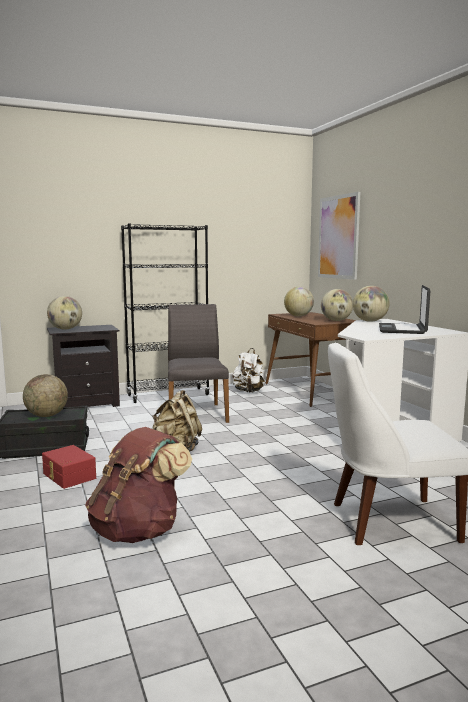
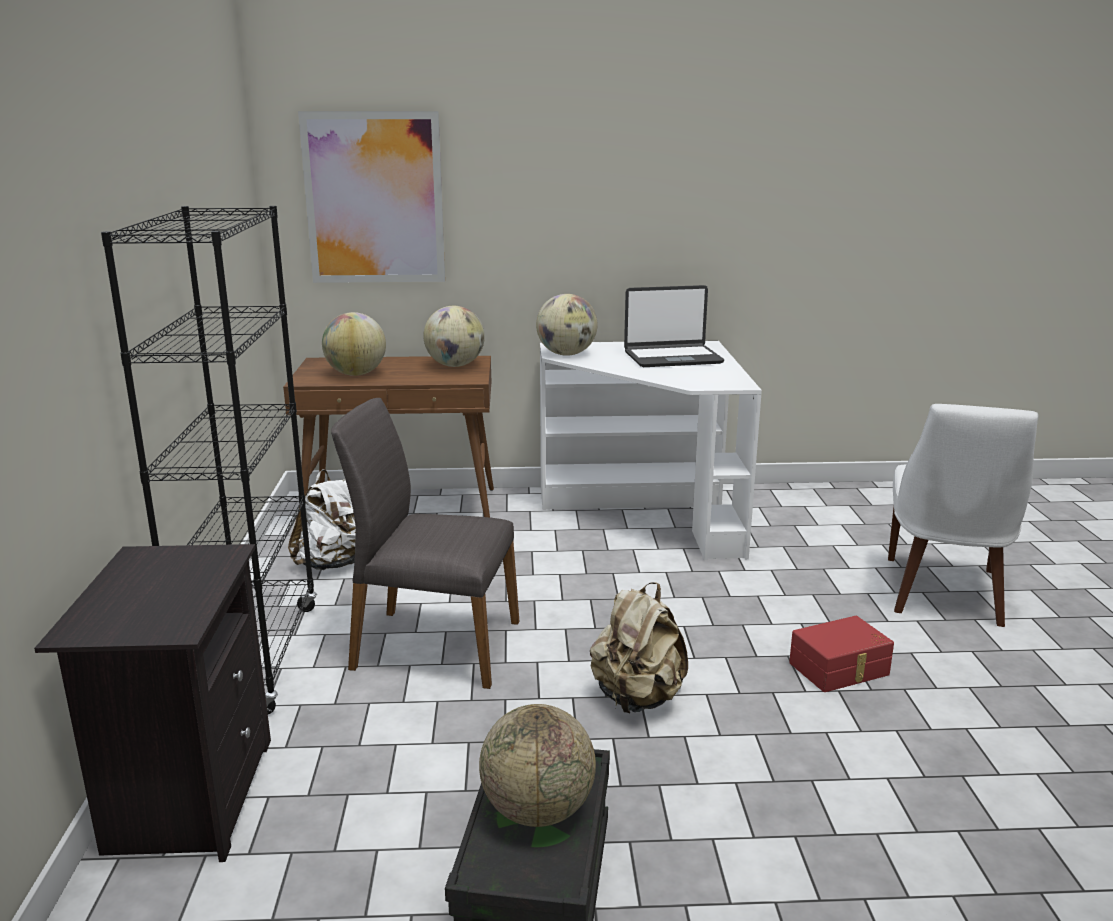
camera: 70 degrees left, 10 degrees up
(65, 329) = (135, 615): globe -> none
(68, 476) = (738, 854): red storage box -> red storage box (840, 669)
(138, 530) = (979, 783): brown backpack -> none
(402, 329) = (672, 357): laptop -> laptop turned 45 degrees counterclockwise

